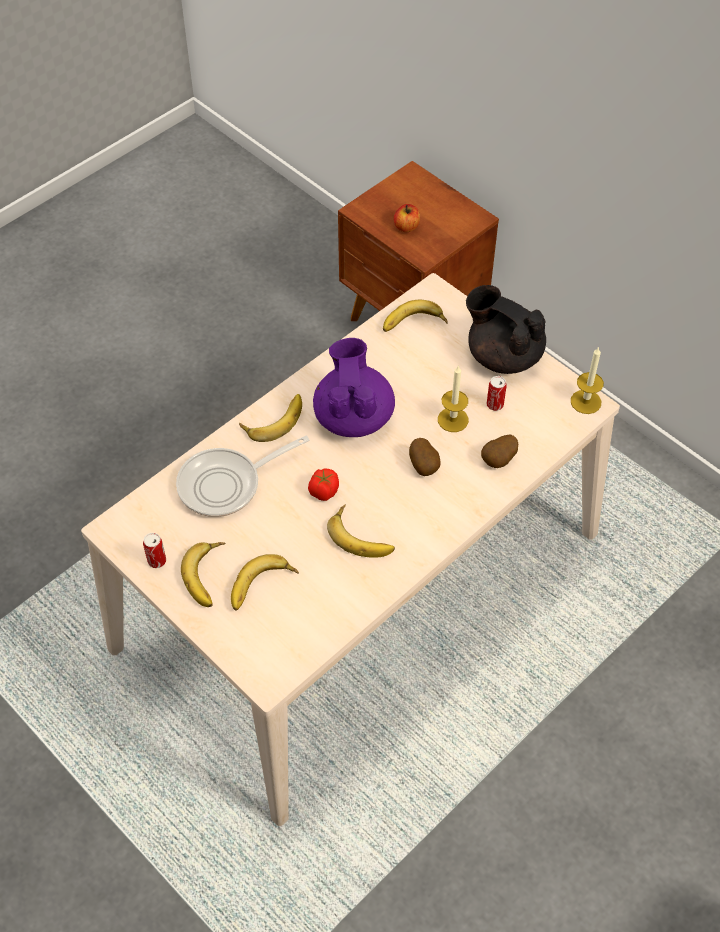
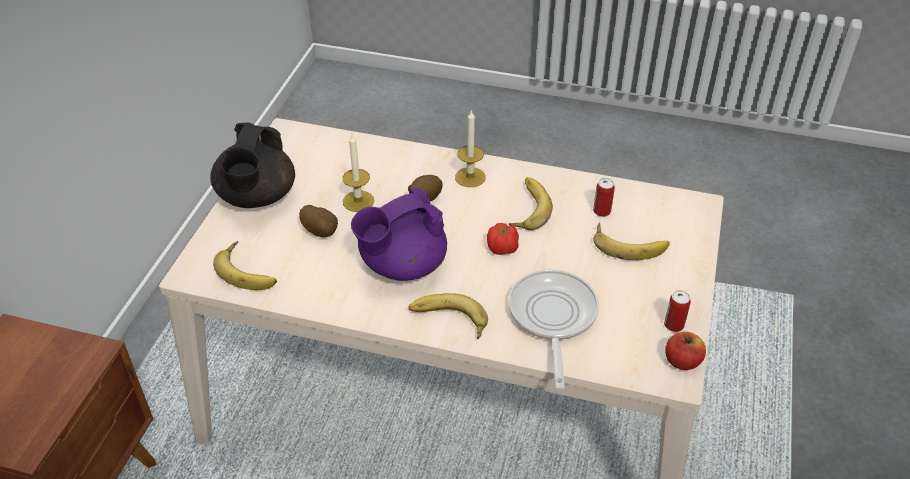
camera: 120 degrees left, 10 degrees down
(209, 576) = (652, 282): banana -> none
(226, 484) = (552, 318): frying pan -> frying pan turned 120 degrees counterclockwise
(406, 227) = (46, 388): apple -> apple (682, 361)
(495, 405) = (322, 183): can -> can (601, 211)
(499, 461) = (385, 161): potato -> potato (321, 231)
(585, 402) = (283, 135): candle -> candle (470, 177)

